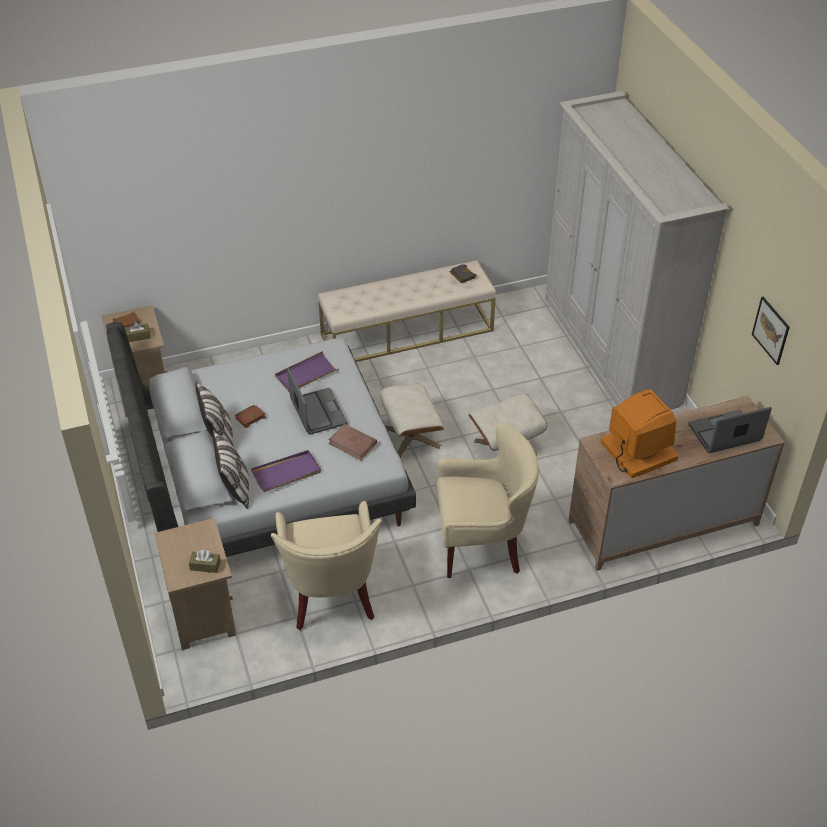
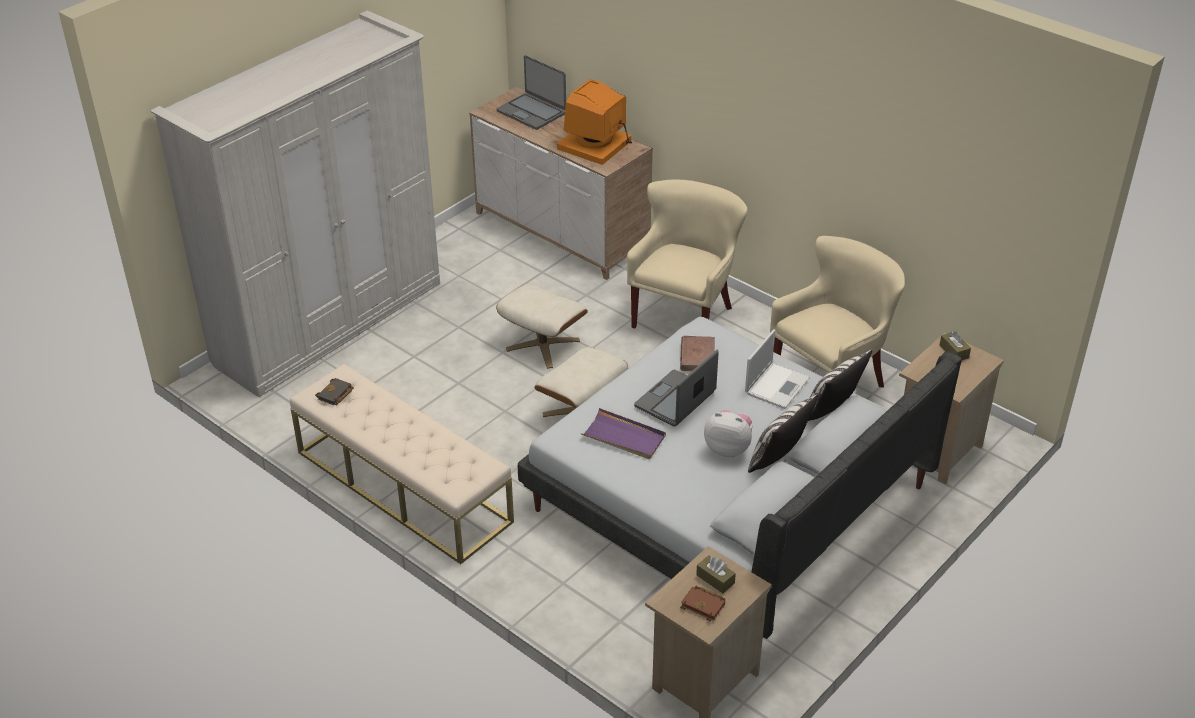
camera: 120 degrees left, 5 degrees down
(250, 417) = (728, 448): brown book -> plush toy
(287, 473) = (777, 385): purple tray -> laptop
(482, 547) = (684, 316): beige armchair -> beige armchair turned 60 degrees clockwise
(771, 330) = (450, 43): picture -> none

